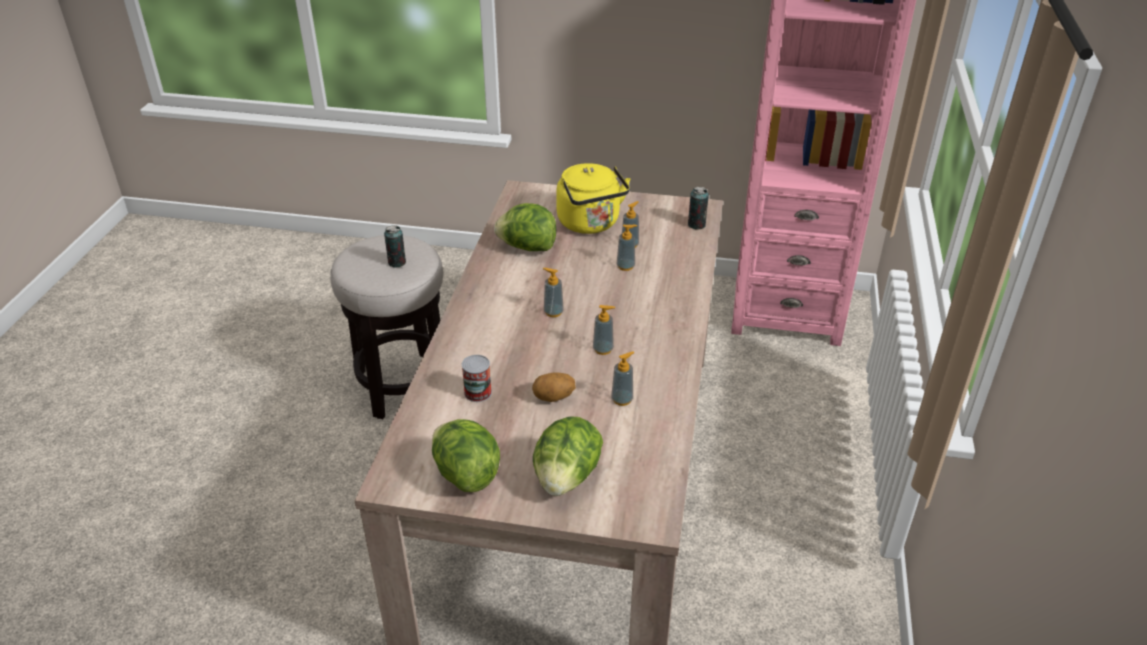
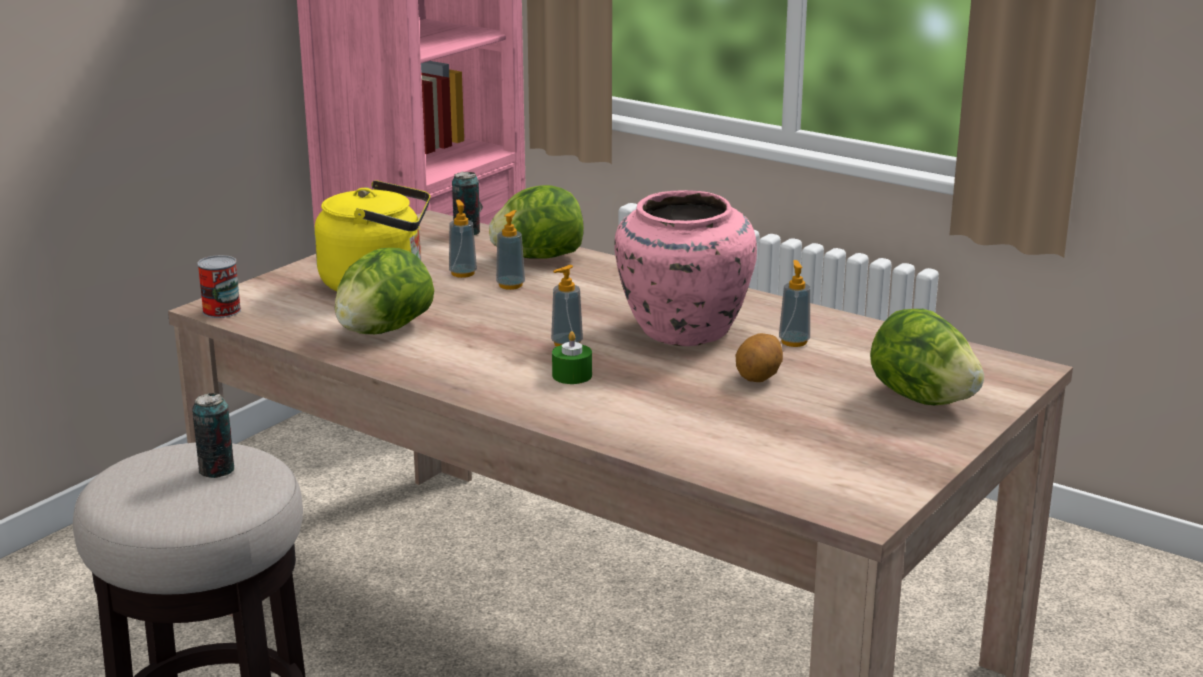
camera: 65 degrees left, 15 degrees down
(465, 474) = (875, 457): lettuce -> lettuce (538, 257)
(478, 392) = (704, 421): can -> can (221, 310)
(510, 327) = (572, 375): none -> green candle
(603, 349) = (681, 332): soap dispenser -> pink vase

